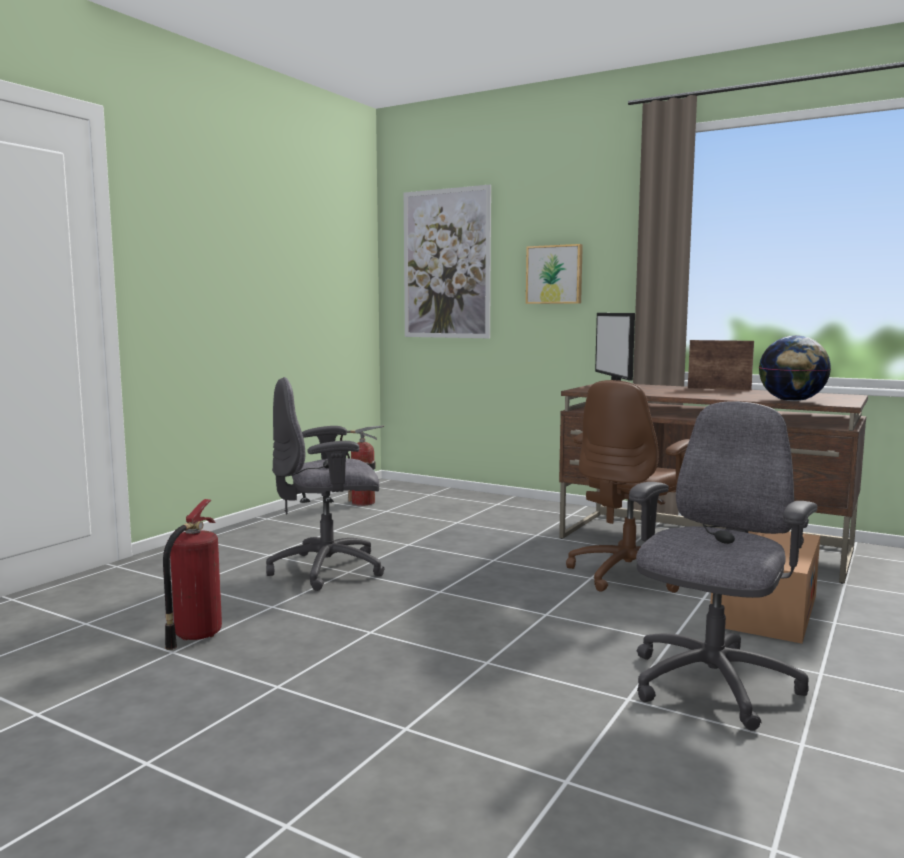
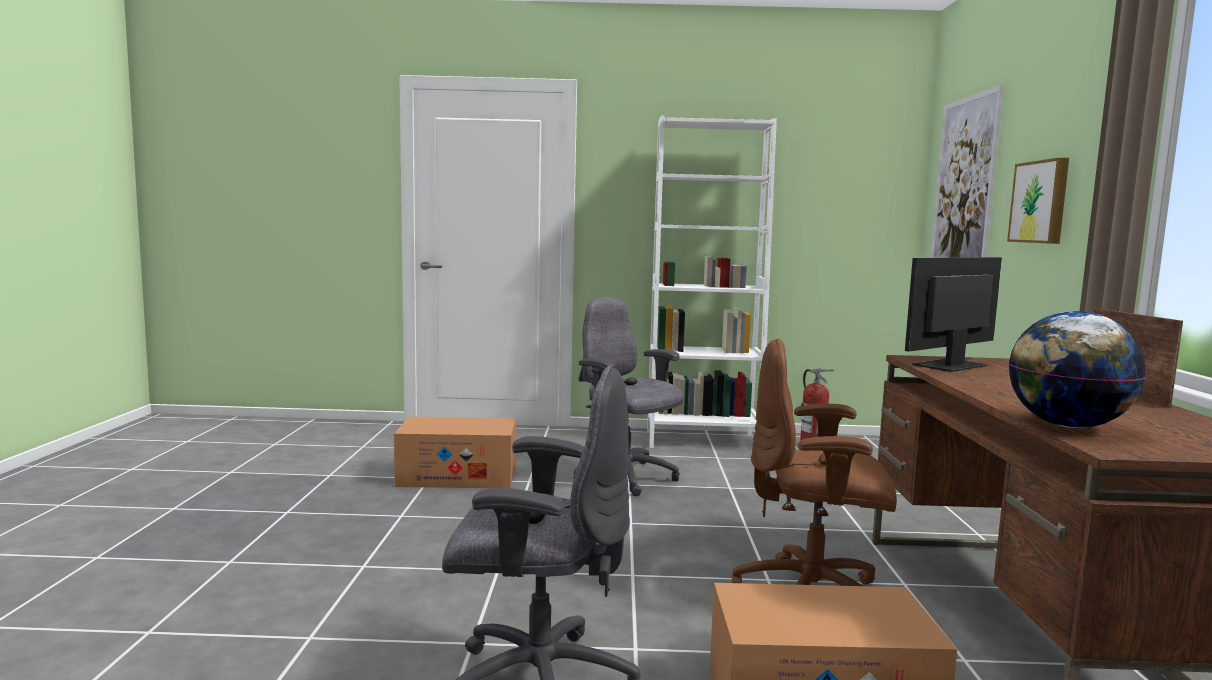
camera: 60 degrees right, 0 degrees up
(195, 636) = (457, 476): fire extinguisher -> cardboard box
(281, 524) = (702, 440): none -> white bookcase

